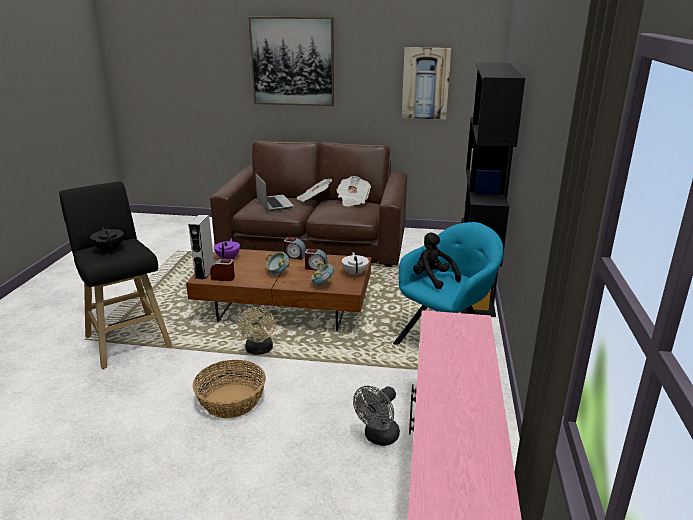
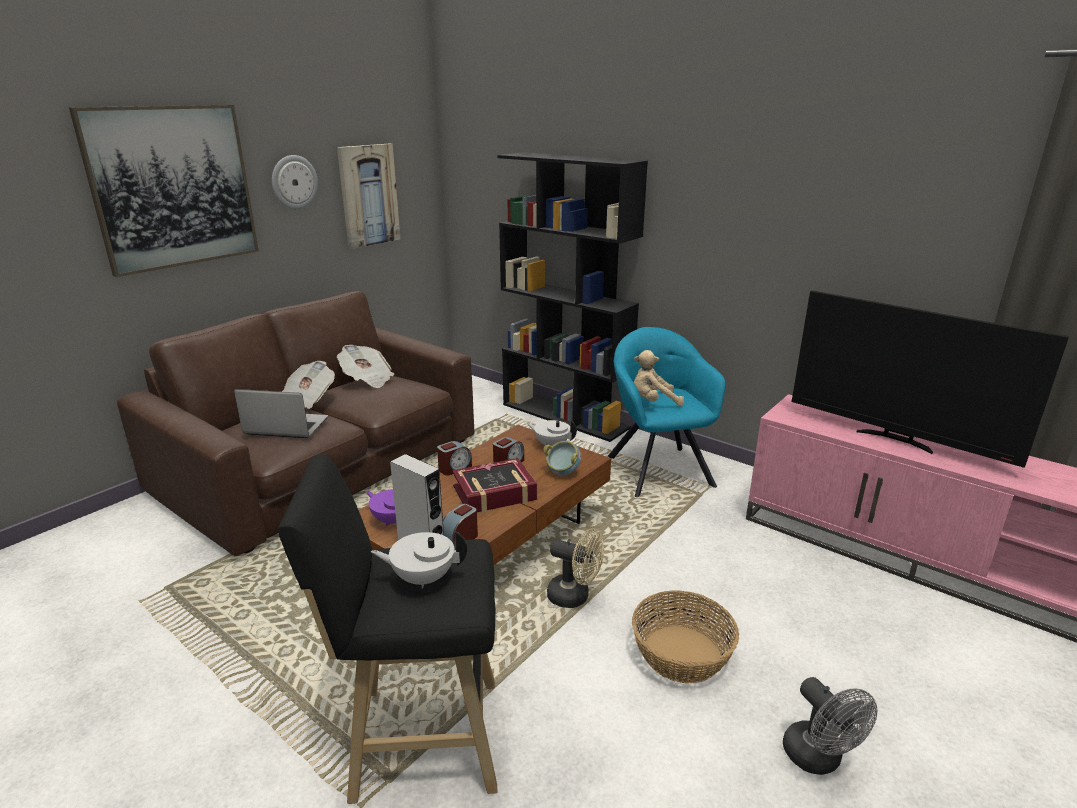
camera: 60 degrees left, 0 degrees up
(110, 249) = (423, 578): black teapot -> white teapot
(278, 273) = (494, 493): bowl -> book
(367, 67) = (294, 182): none -> wall clock
(378, 438) = (803, 563): grey fan -> grey fan (818, 759)
(433, 279) = (653, 402): black plush toy -> beige plush toy
(452, 375) = (896, 440): none -> television

